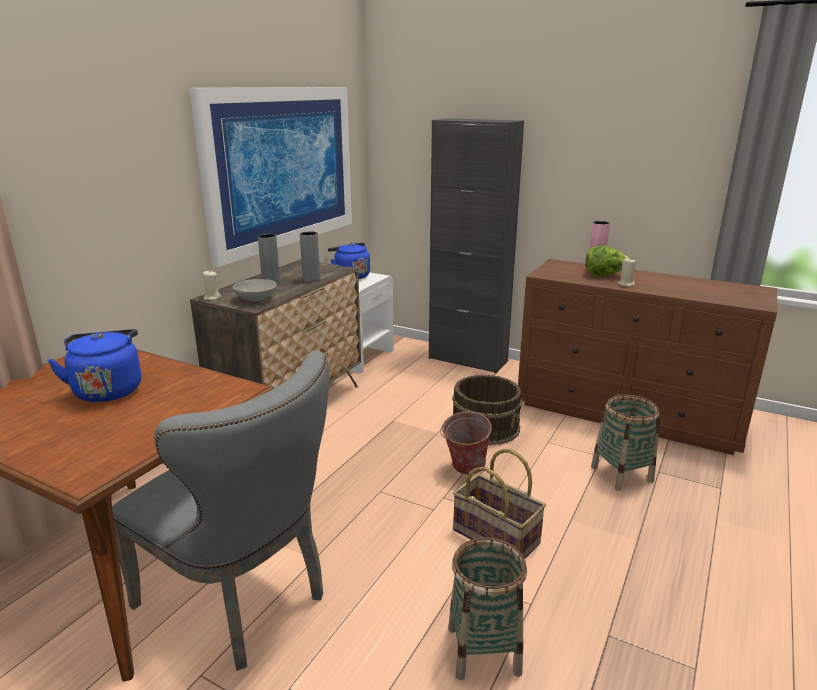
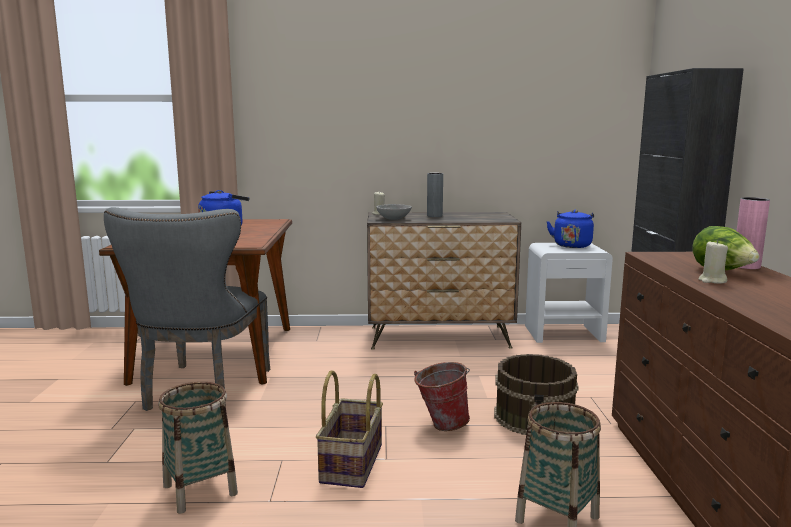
camera: 60 degrees right, 10 degrees down
(282, 168) = (500, 124): picture -> none
(311, 280) = (462, 219): grey vase -> none

